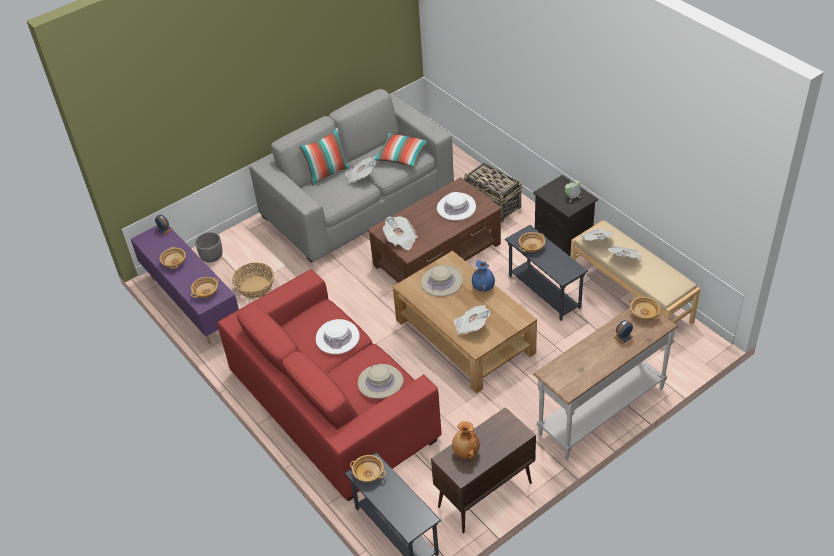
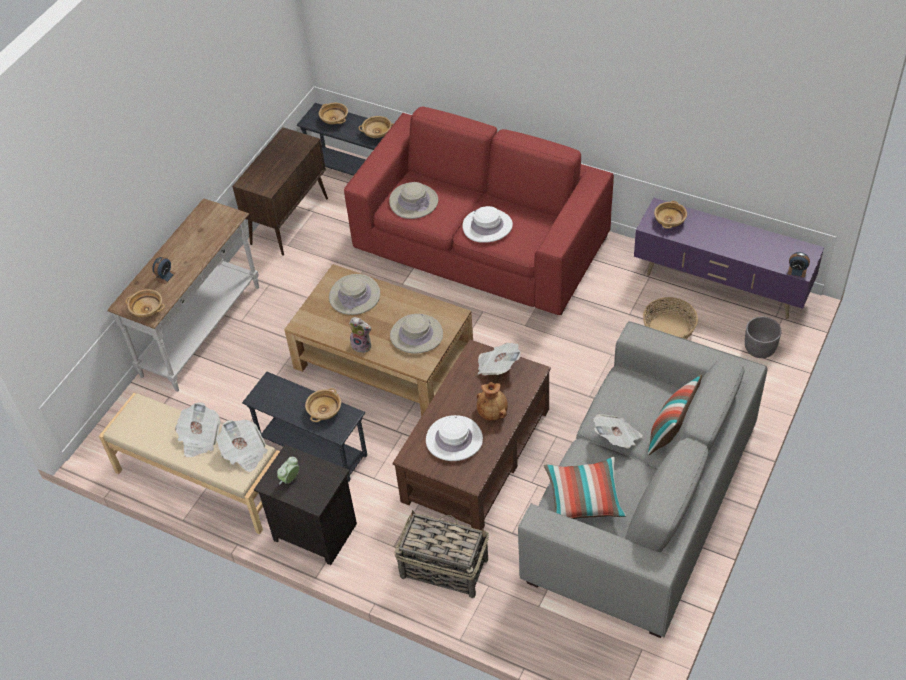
camera: 155 degrees right, 5 degrees up
(174, 262) = (740, 238): beige bowl -> beige bowl (334, 119)
(465, 452) = (291, 152): brown vase -> brown vase (493, 412)
(471, 326) = (354, 295): newspaper -> beige hat
(483, 287) = (362, 345): blue vase -> plush toy

